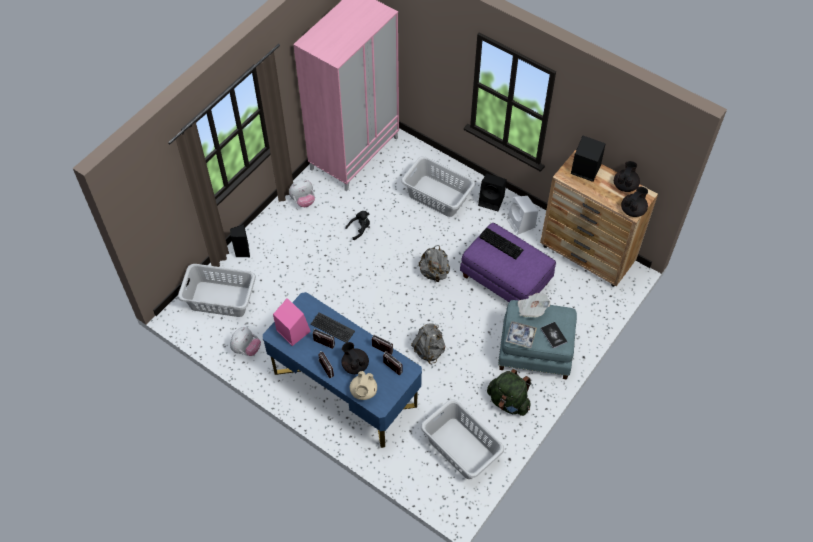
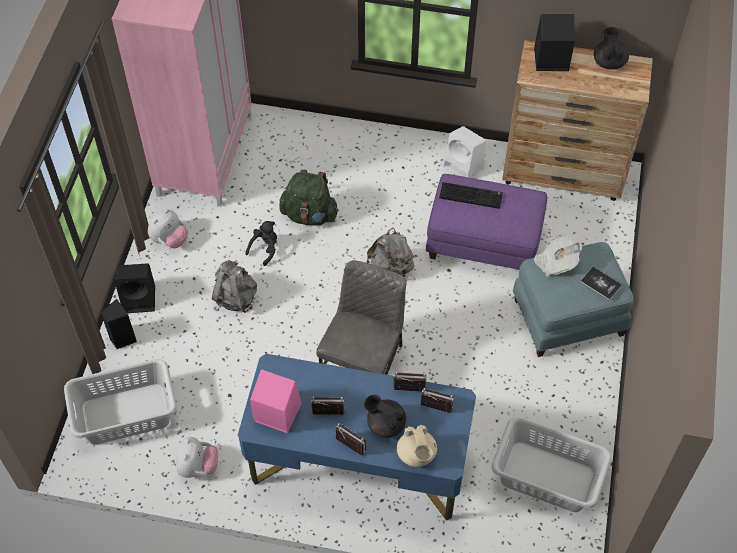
camera: 25 degrees left, 0 degrees up
(332, 328) = (328, 387): keyboard -> none
(383, 326) = (364, 362): none -> grey chair
(429, 350) = (438, 368): grey backpack -> grey backpack (236, 297)
(437, 196) = (341, 169): grey laundry basket -> none
(492, 201) = (413, 151): black speaker -> black speaker (140, 299)
(508, 402) = (571, 392): green backpack -> green backpack (309, 215)
(520, 336) = (562, 301): tray -> none
(633, 210) = (636, 88): black teapot -> none

